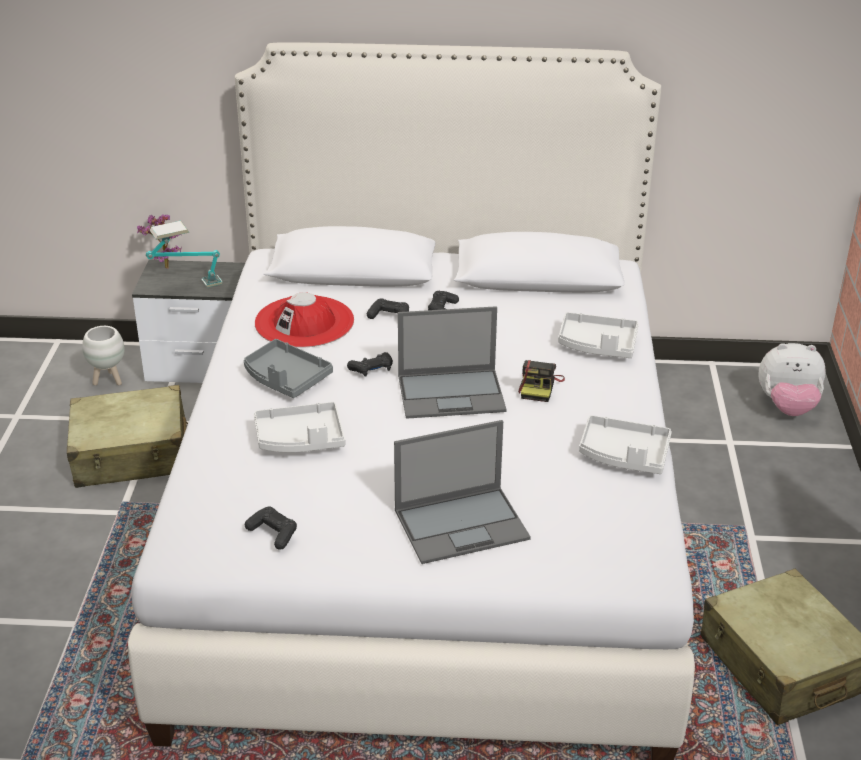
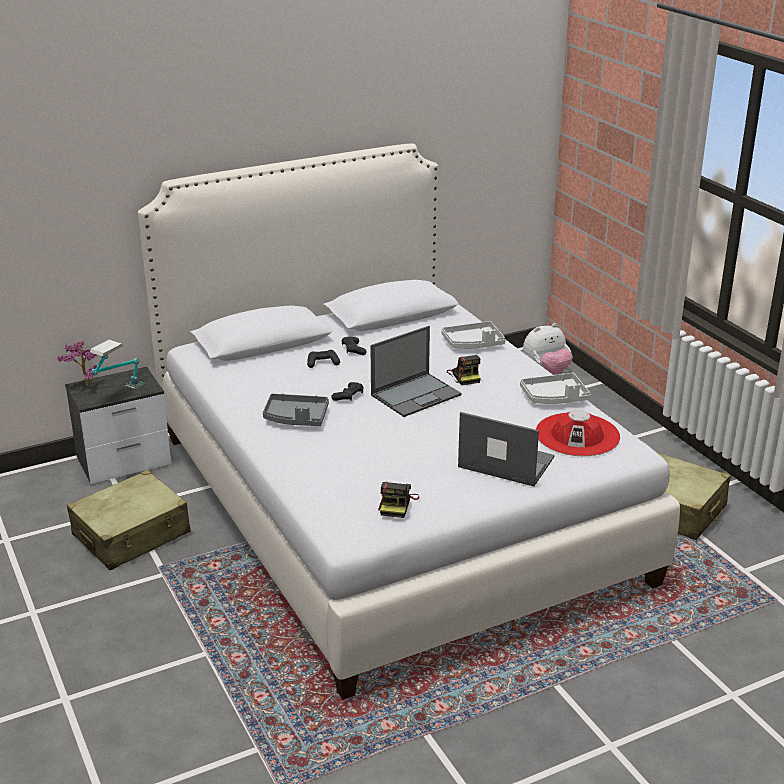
camera: 30 degrees left, 5 degrees down
(109, 380) = (59, 493): white planter -> none
(273, 533) = (397, 504): black game controller -> camera
(300, 439) = (351, 448): grey tray -> none
(304, 322) = (267, 382): red hat -> red hat (577, 435)
(463, 524) = (505, 462): laptop -> laptop turned 105 degrees counterclockwise

